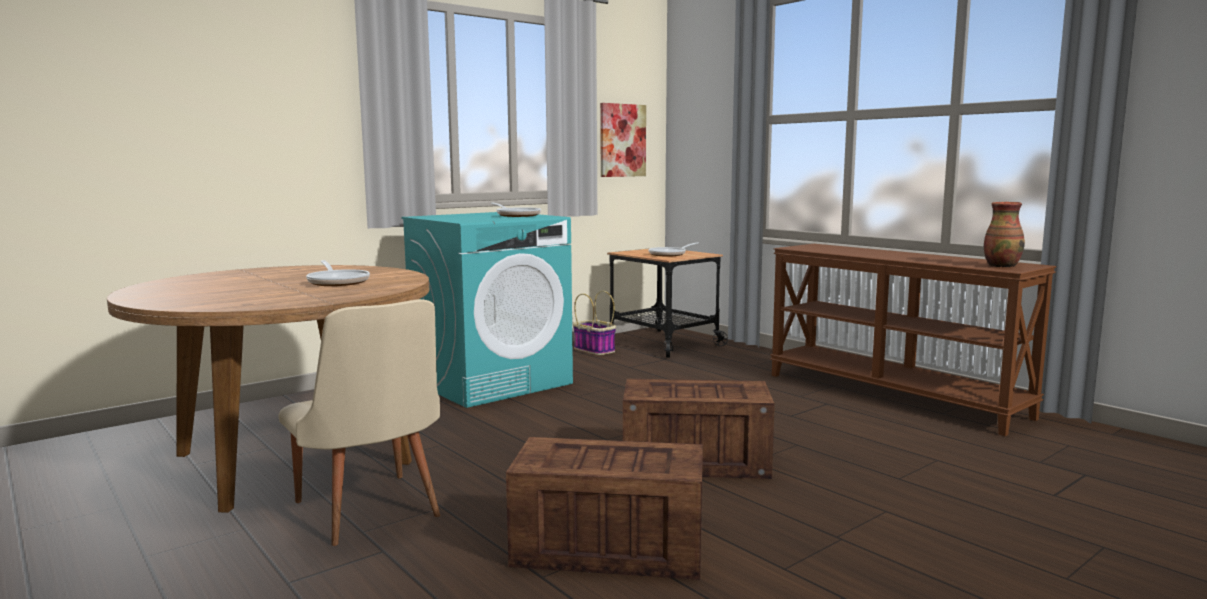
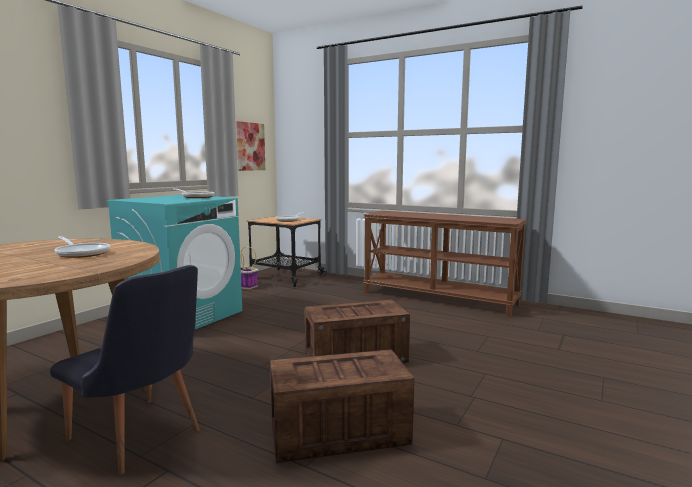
camera: 20 degrees left, 0 degrees up
(371, 514) = (140, 439): beige chair -> black chair
(1001, 266) = (502, 220): vase -> none

